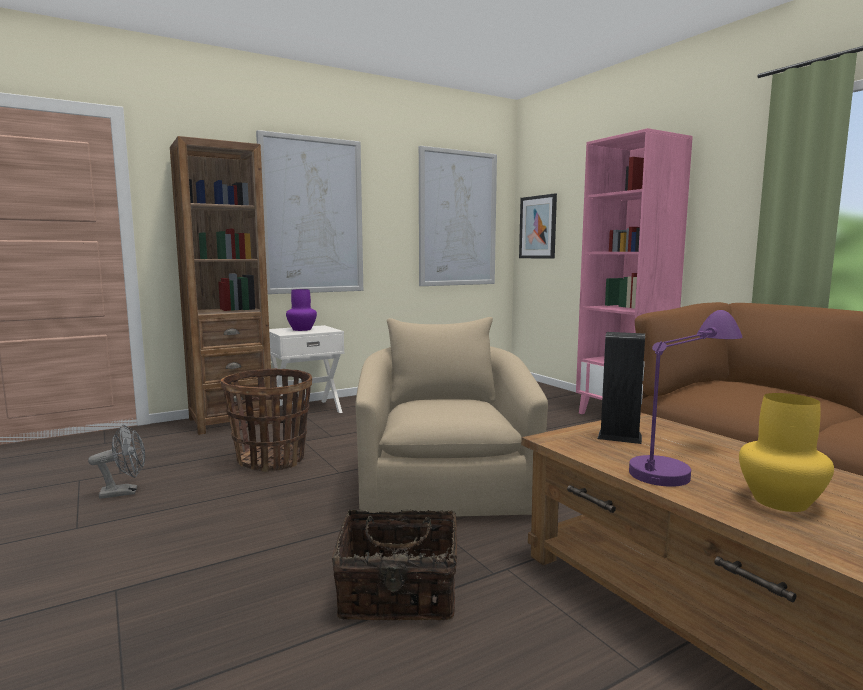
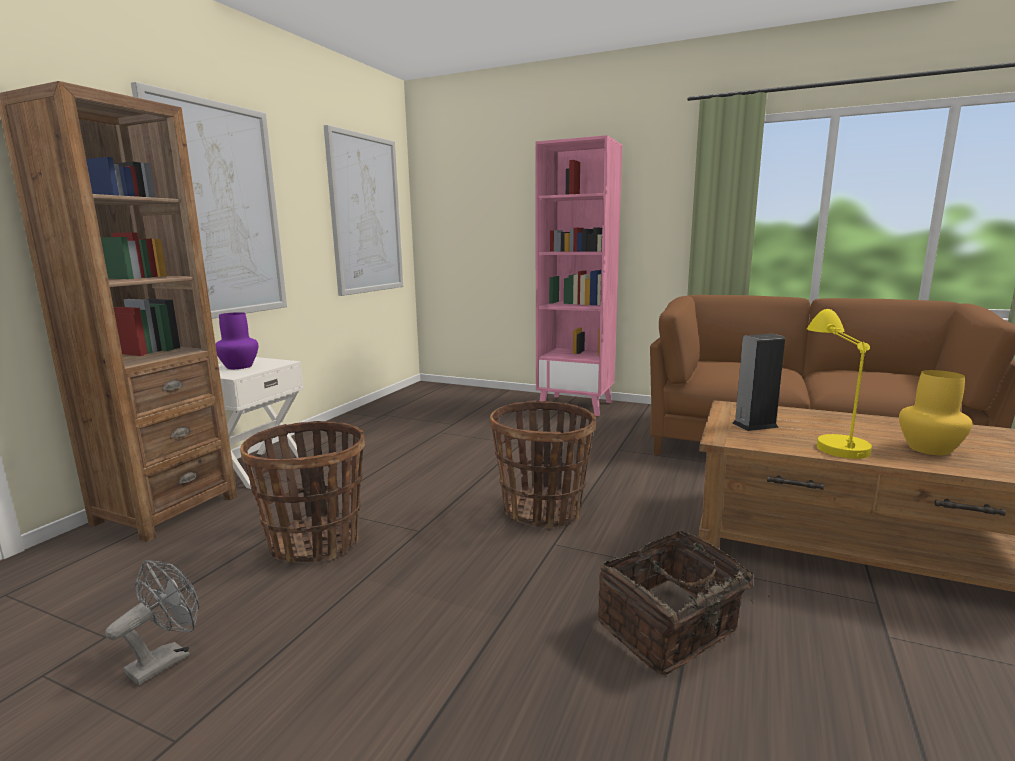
camera: 35 degrees left, 5 degrees up
(445, 486) = (542, 510): beige armchair -> basket
(538, 227) = (446, 224): picture -> none
(682, 462) = (829, 435): purple table lamp -> yellow table lamp

